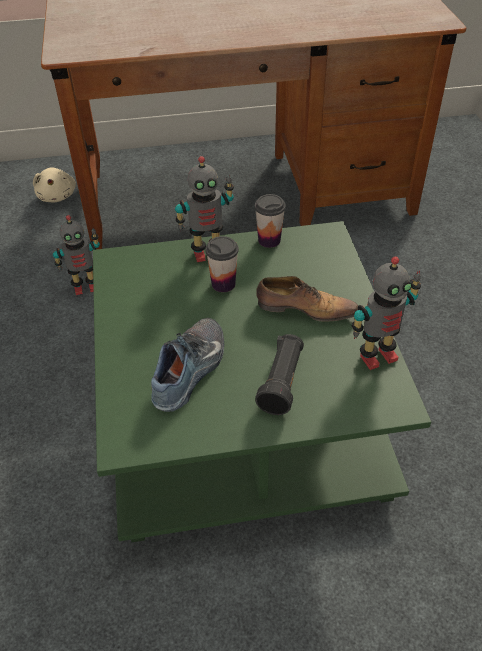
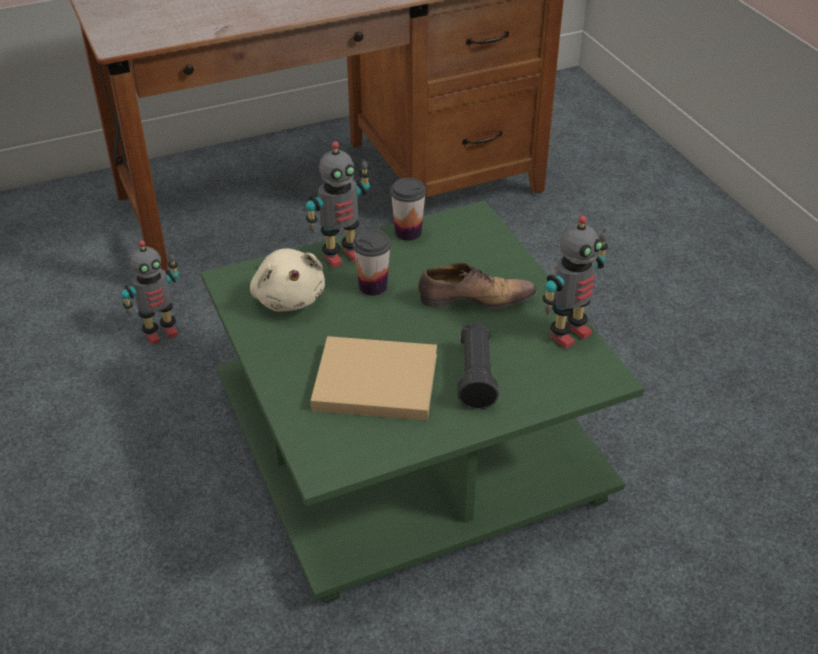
camera: 15 degrees left, 5 degrees down
(57, 196) = (80, 228): beige plush toy -> beige plush toy (289, 297)
(191, 370) = (371, 381): shoe -> beige book

